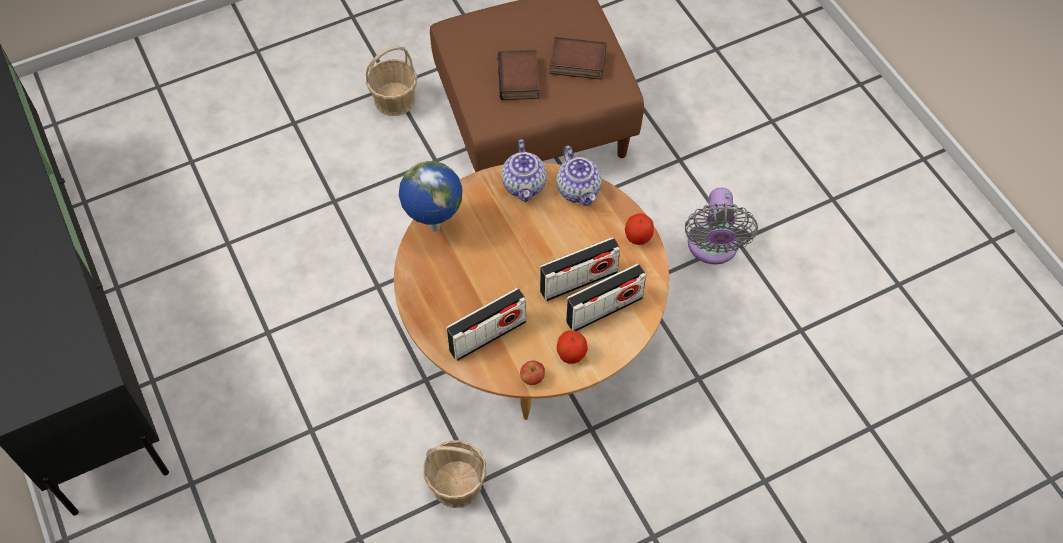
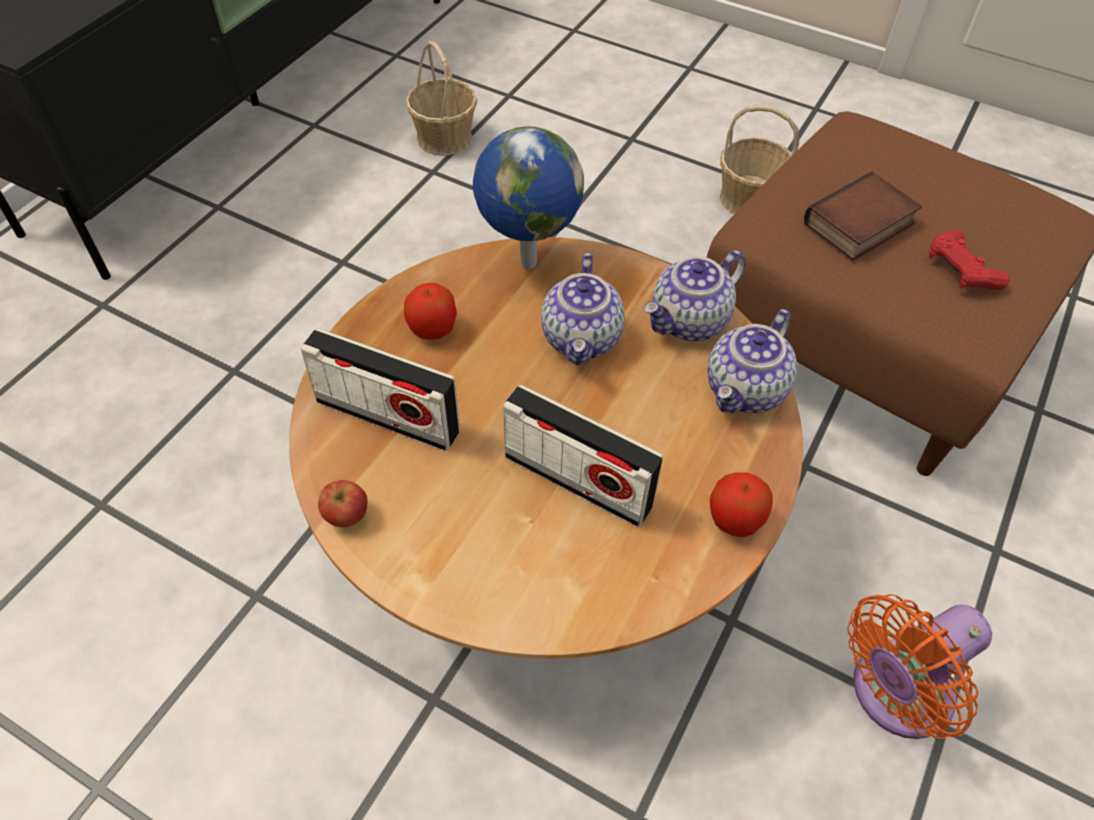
camera: 55 degrees right, 5 degrees down
(456, 484) = (239, 570): basket -> basket (444, 137)
(501, 233) = (582, 339): none -> teapot
(571, 354) = (428, 547): apple -> apple (433, 329)
(576, 63) = (960, 270): book -> red game controller
(604, 309) = (552, 547): radio -> none
(712, 248) = (893, 694): grey fan -> orange fan

